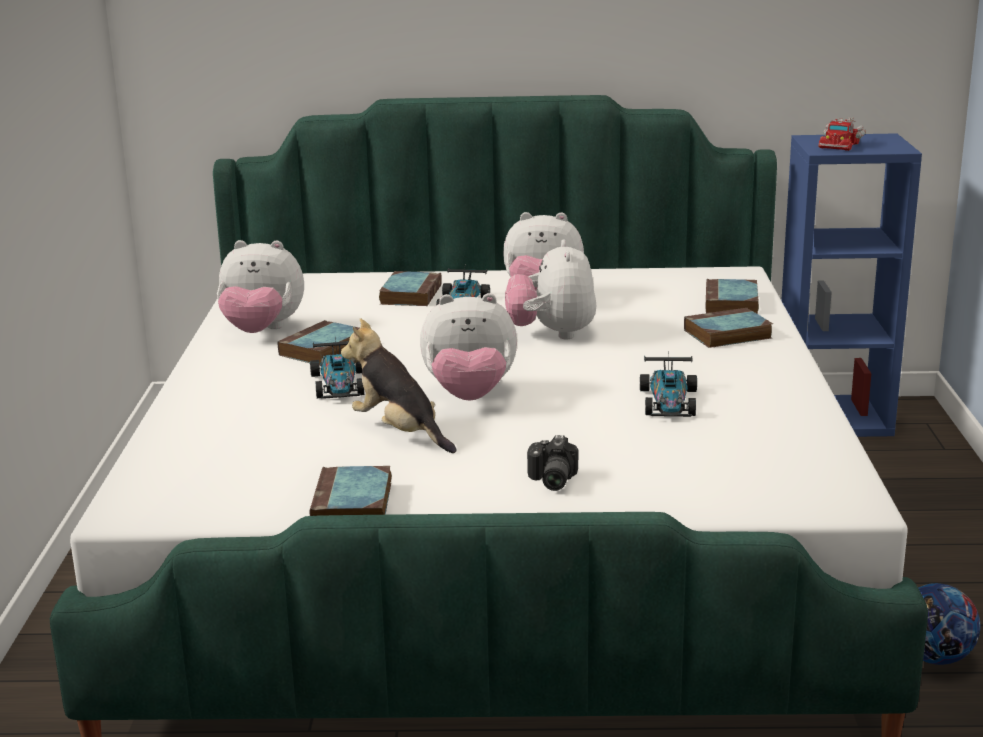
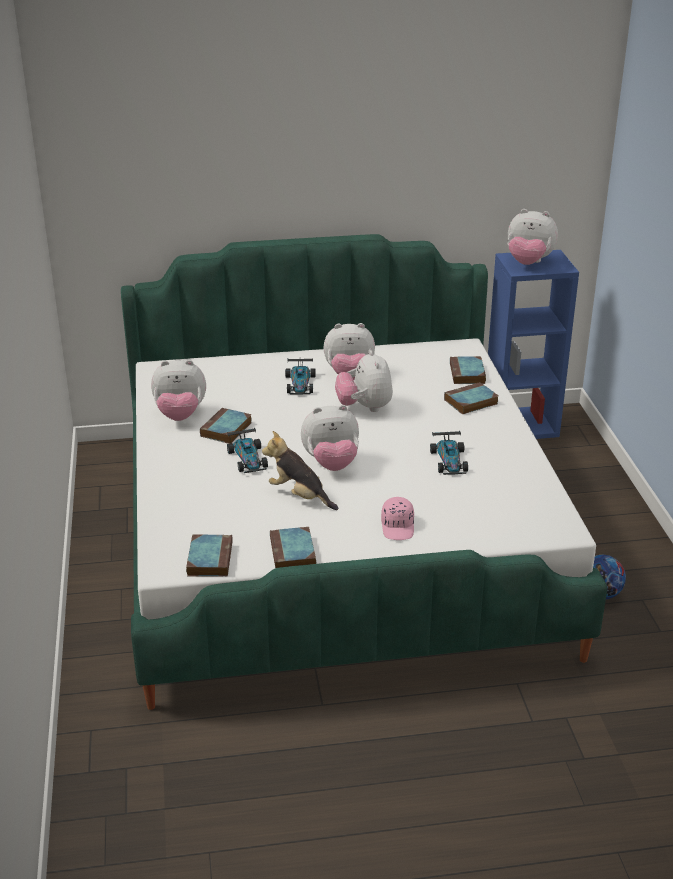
camera: 10 degrees left, 10 degrees up
(410, 294) = (263, 376): book -> book (209, 559)
(550, 480) = (398, 526): camera -> pink cap
(841, 144) = (528, 263): toy truck -> plush toy

